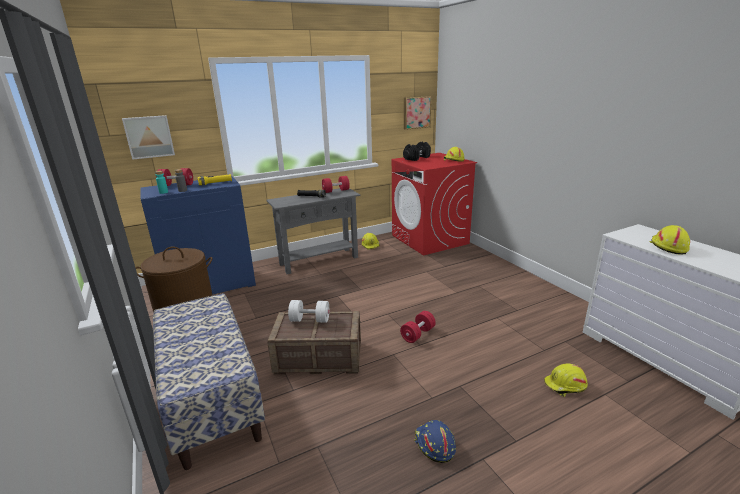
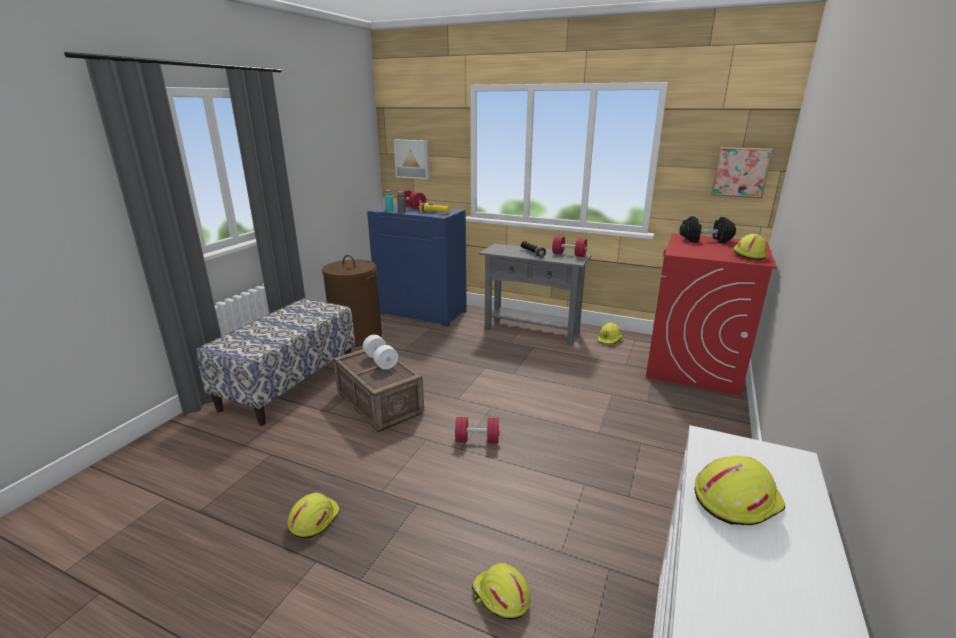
camera: 50 degrees right, 0 degrees up
(434, 445) = (314, 519): blue hard hat -> yellow hard hat

